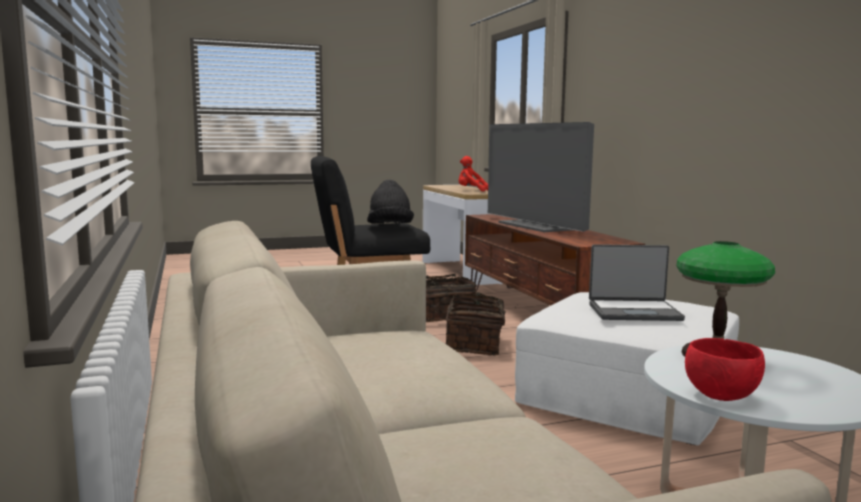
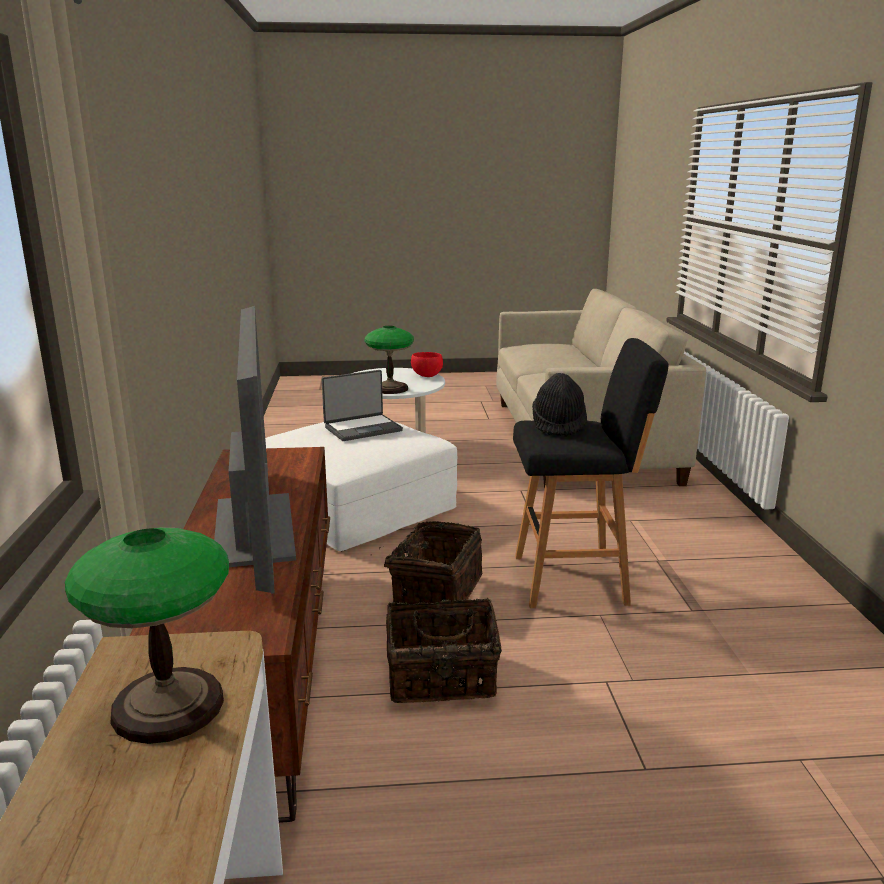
camera: 165 degrees left, 10 degrees up
(471, 191) = (167, 707): red plush toy -> table lamp
(634, 312) = (362, 428): laptop -> laptop turned 135 degrees clockwise

